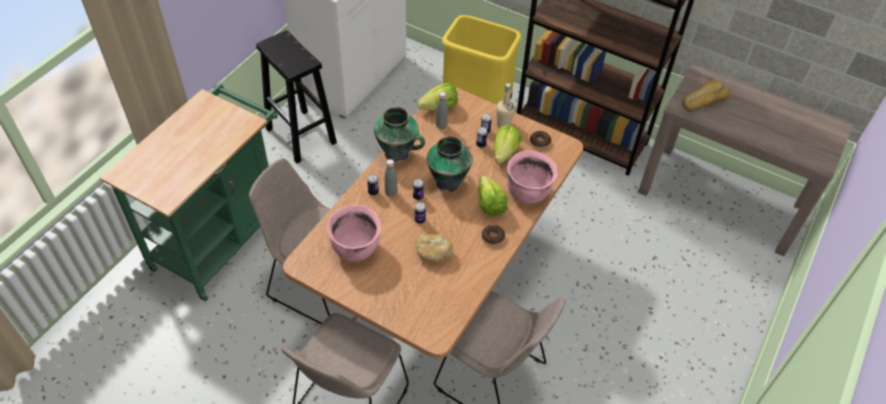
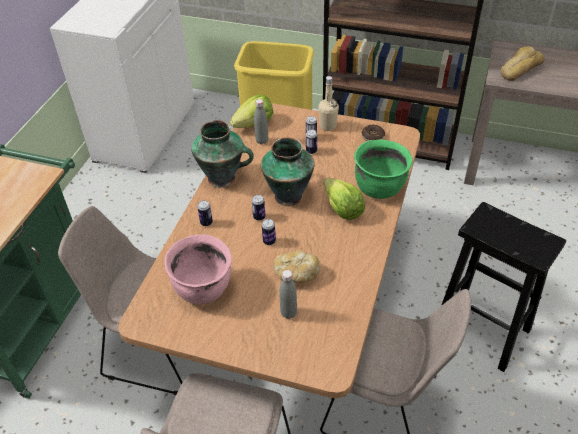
camera: 10 degrees left, 5 degrees down
(302, 136) = (104, 199): black stool -> black stool (483, 331)
(391, 193) = (227, 219): grey bottle -> grey bottle (288, 313)
(492, 237) = (358, 242): donut -> none
(504, 153) = (339, 154): lettuce -> none
(528, 192) = (379, 188): pink cooking pot -> green cooking pot

